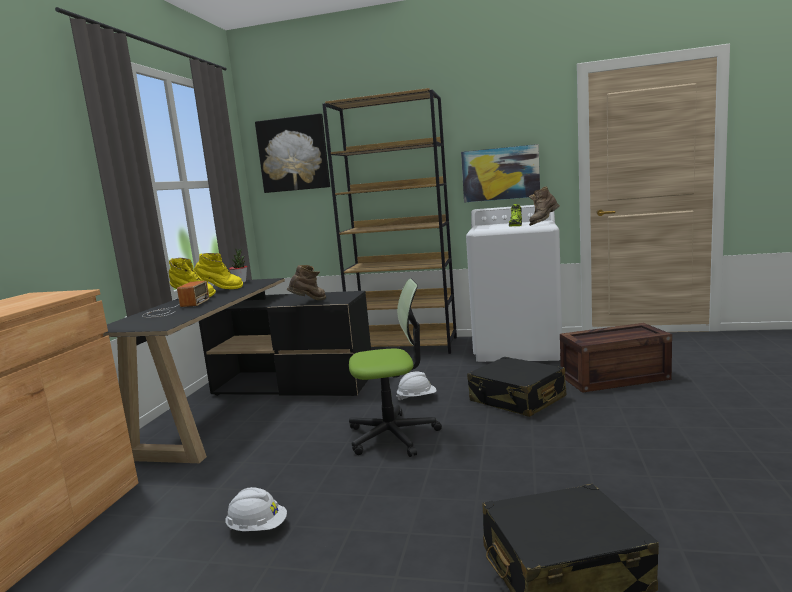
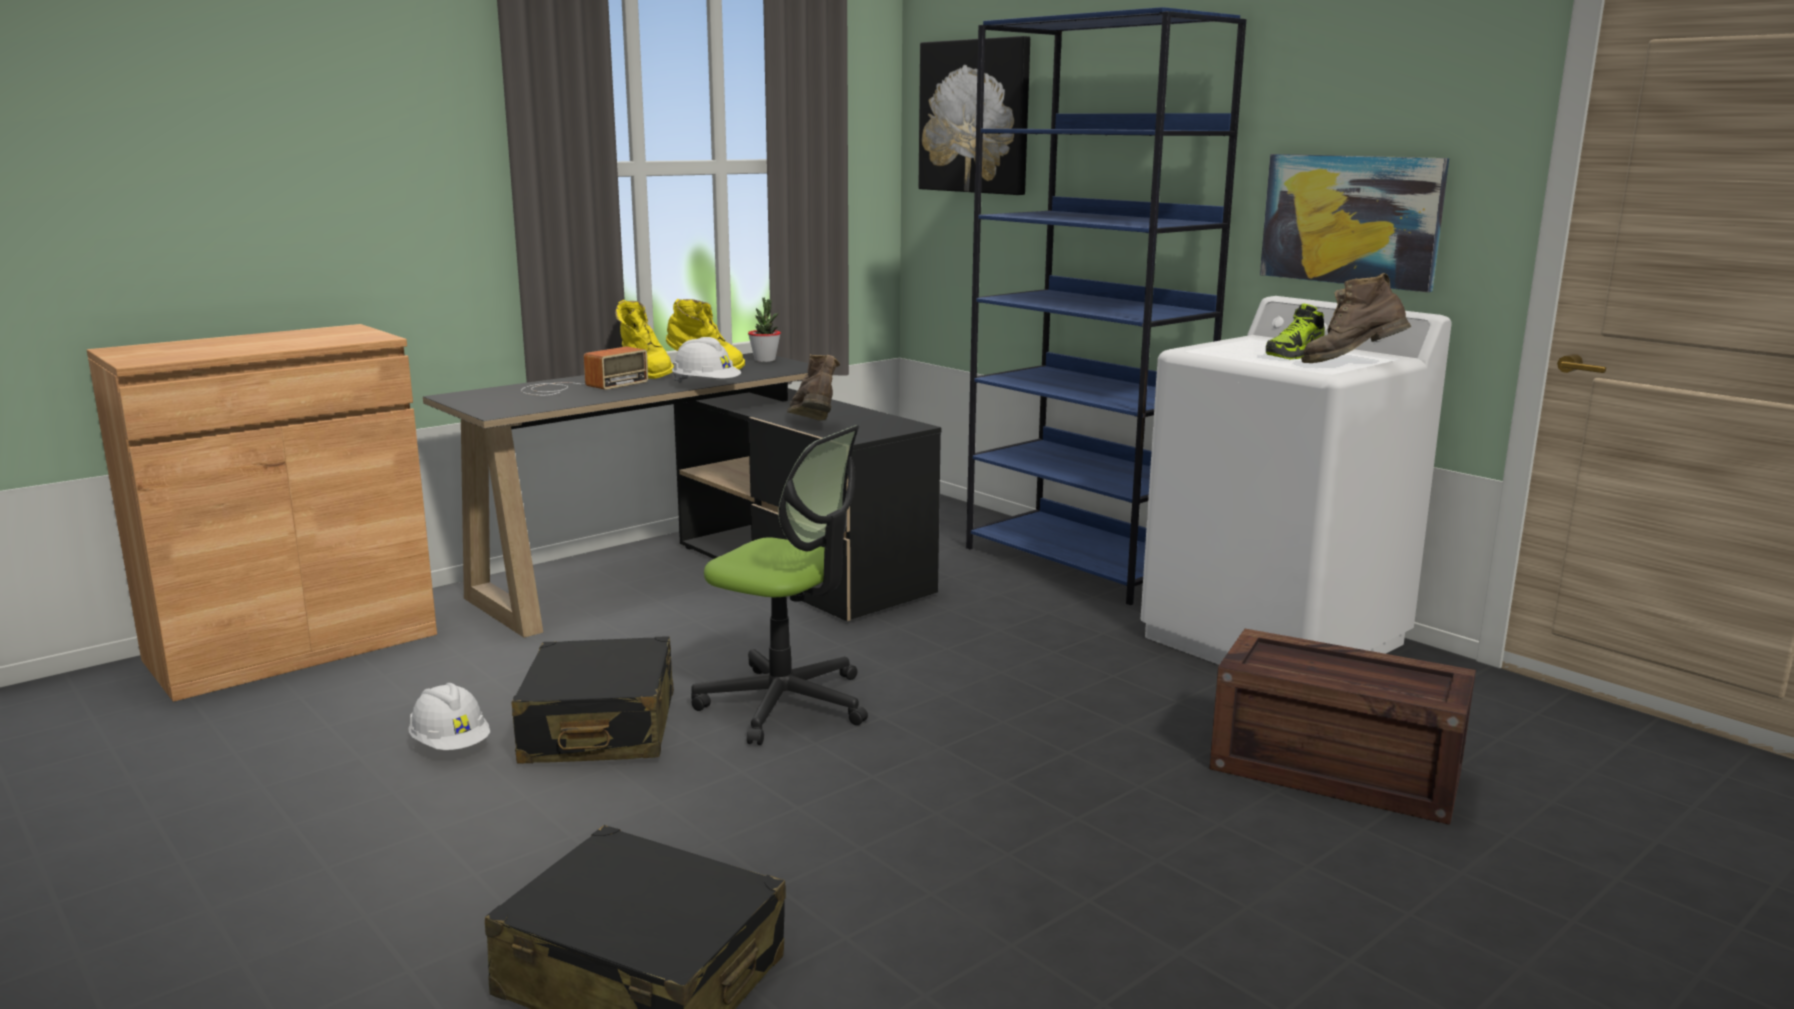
camera: 35 degrees right, 5 degrees up
(309, 302) = (813, 426): brown boot -> brown boot turned 90 degrees counterclockwise
(405, 346) = (1082, 563): brown bookcase -> blue bookcase
(417, 398) = (925, 661): white hard hat -> white hard hat (706, 386)
(517, 399) = (1070, 731): black suitcase -> black suitcase (599, 729)

